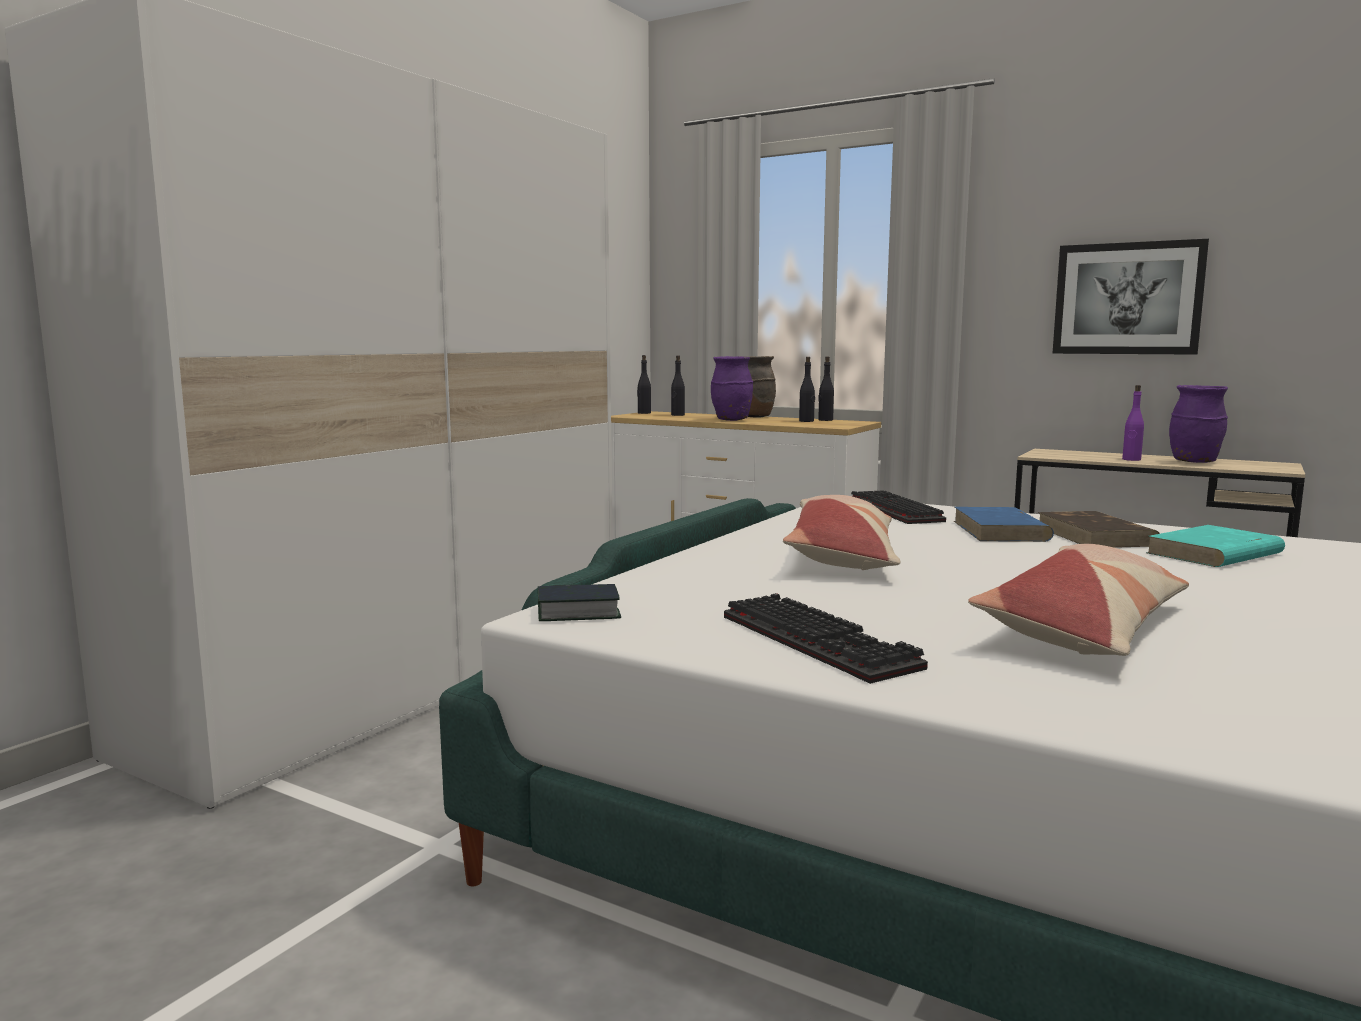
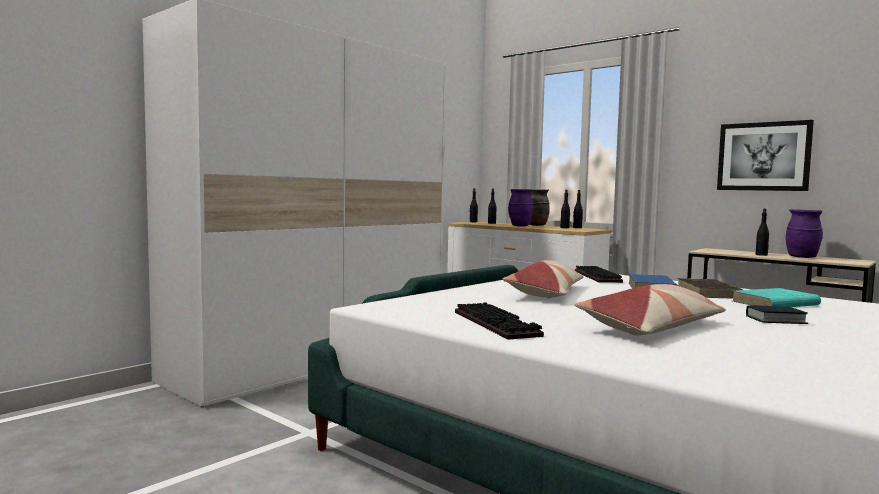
camera: 10 degrees right, 5 degrees down
(578, 612) = (381, 306): book -> book (775, 320)
(1131, 459) = (761, 255): purple bottle -> black bottle

